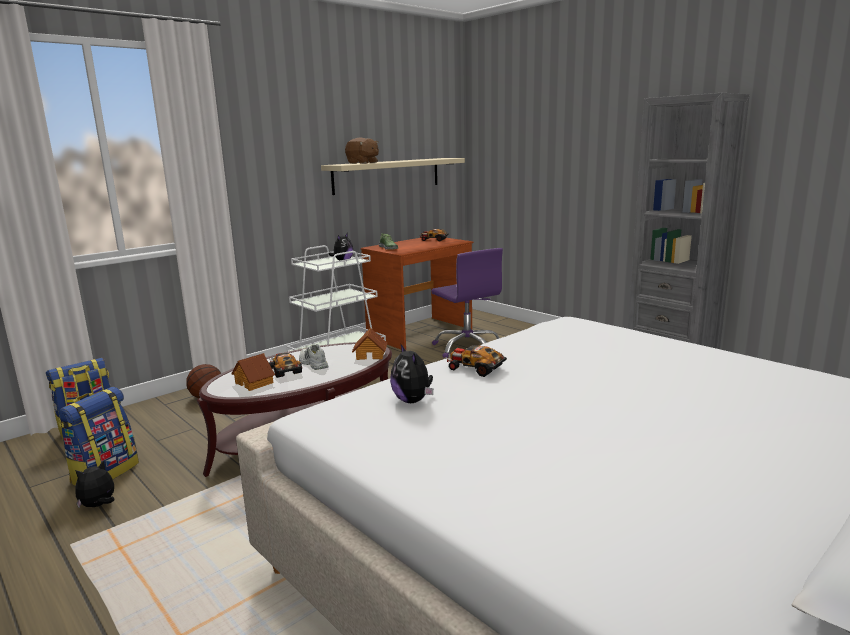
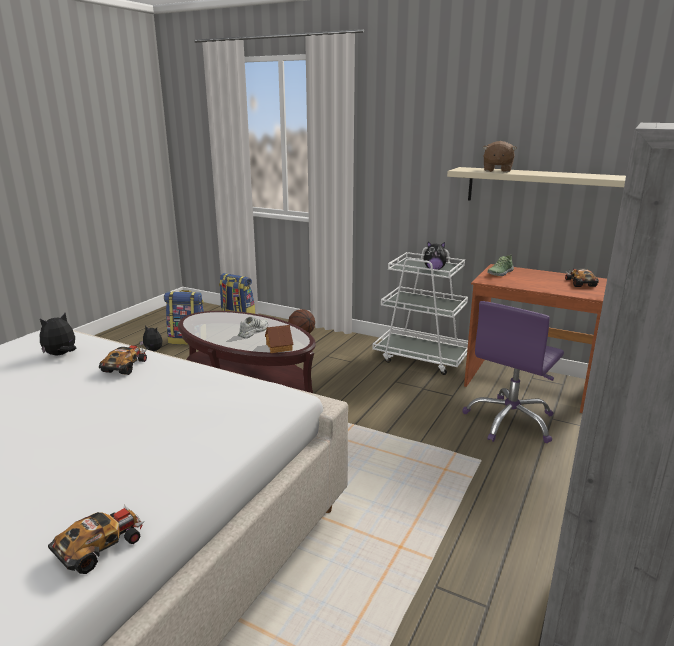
camera: 70 degrees right, 5 degrees up
(254, 383) = (209, 323): toy house -> none
(284, 370) = (235, 326): toy car -> toy car (101, 546)

